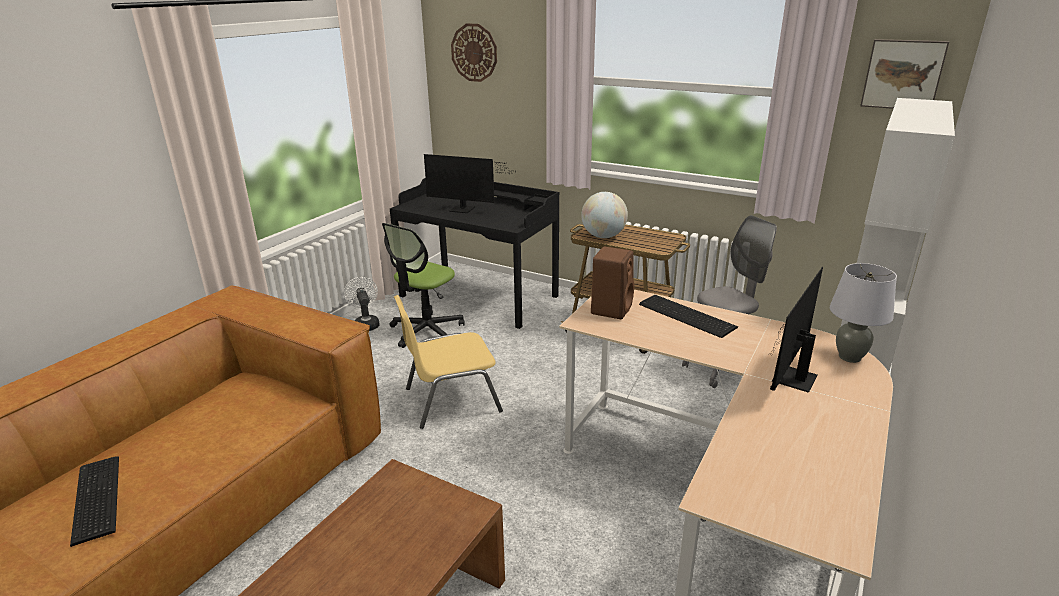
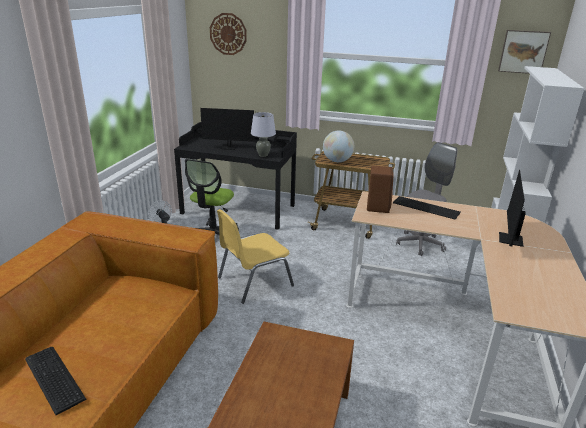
camera: 15 degrees left, 0 degrees up
(849, 357) = (532, 224): grey table lamp -> grey table lamp (263, 155)

